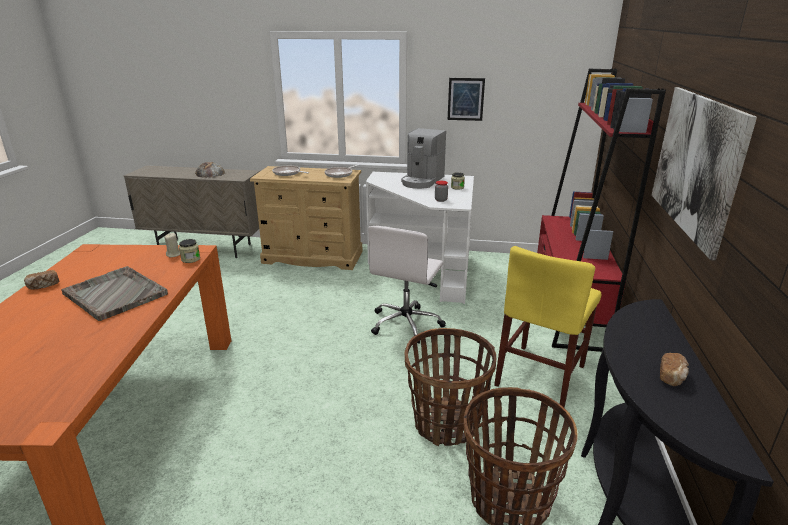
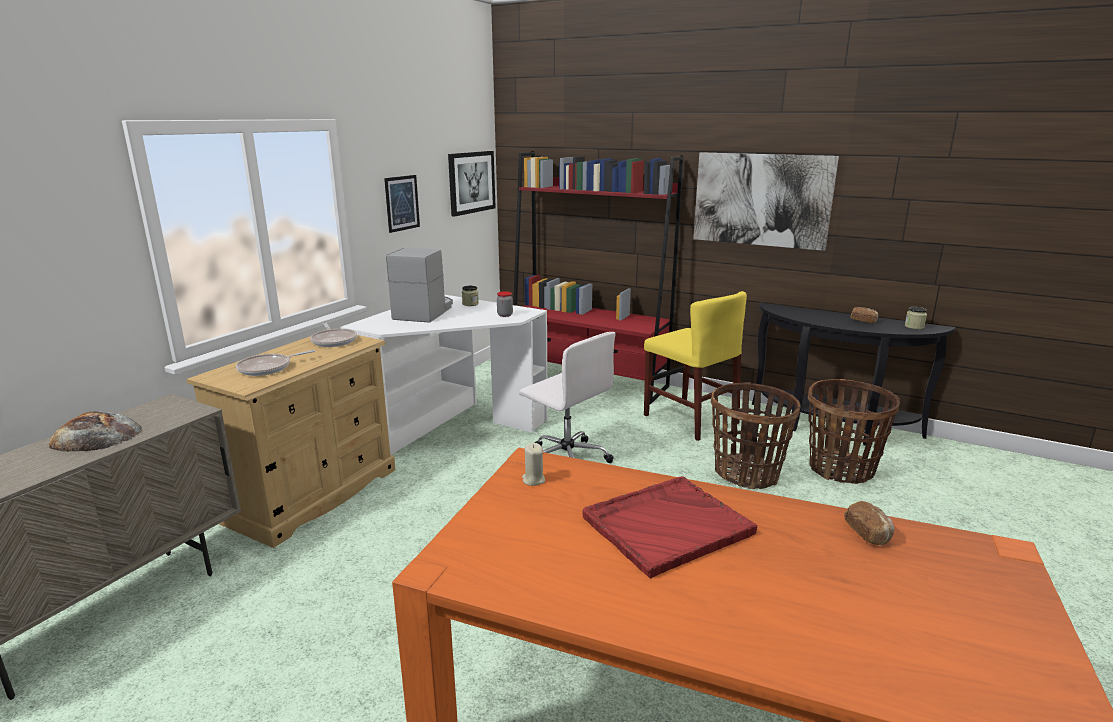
camera: 70 degrees left, 5 degrees down
(44, 286) = (600, 607): bread -> bread (868, 533)
(115, 294) = (666, 526): grey tray -> red tray
(190, 259) = (563, 466): jar -> jar (914, 326)
(422, 181) = (424, 312): coffee machine -> coffee machine turned 120 degrees counterclockwise
(562, 92) = (471, 182): none -> picture

